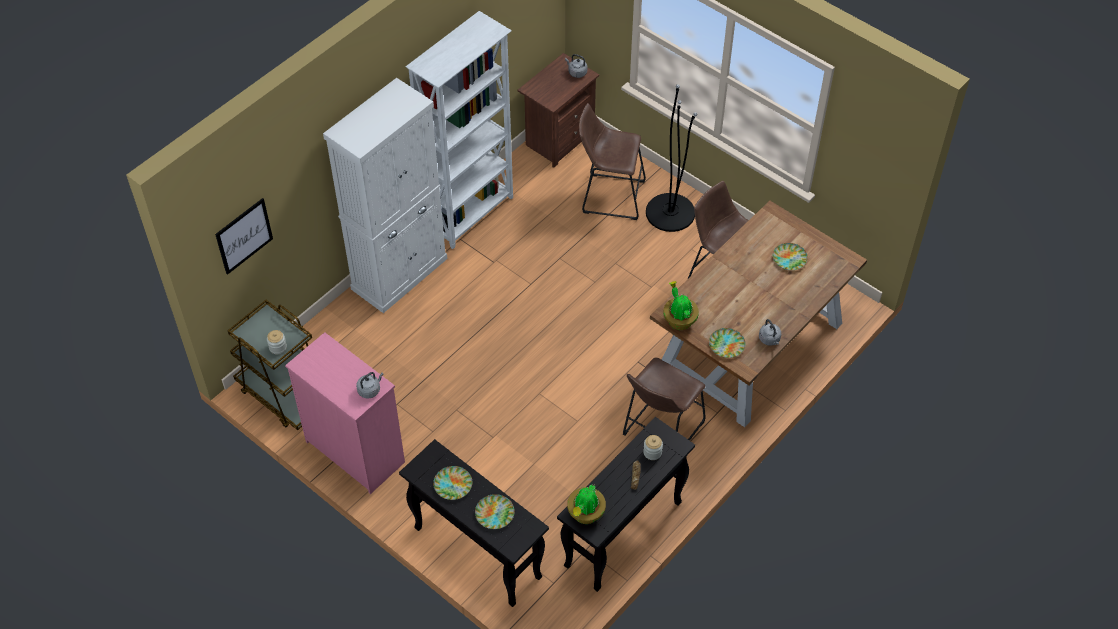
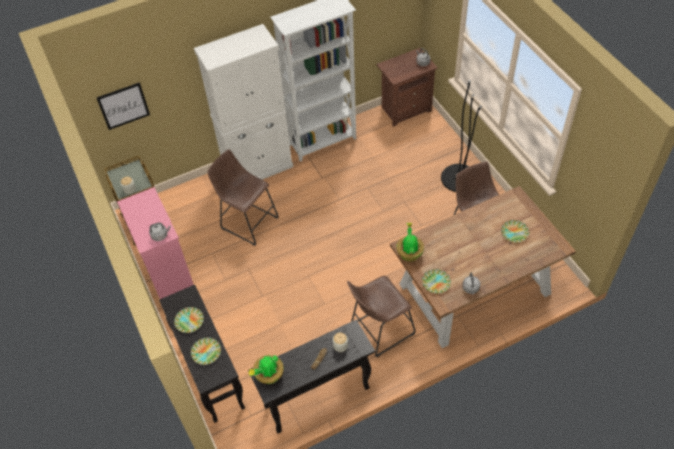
camera: 25 degrees right, 0 degrees up
(609, 196) = (422, 155): brown stool -> brown stool (247, 221)

